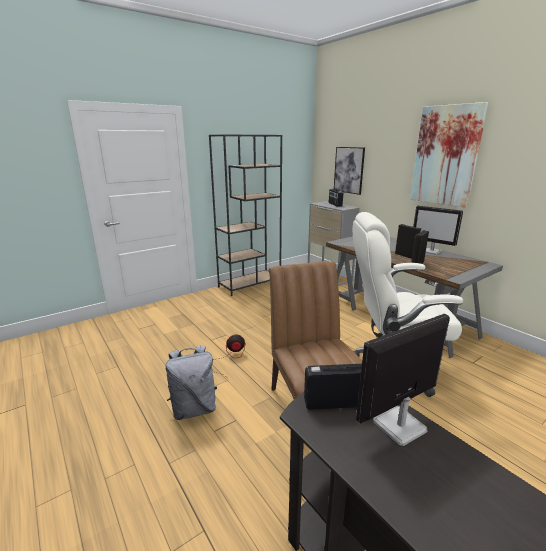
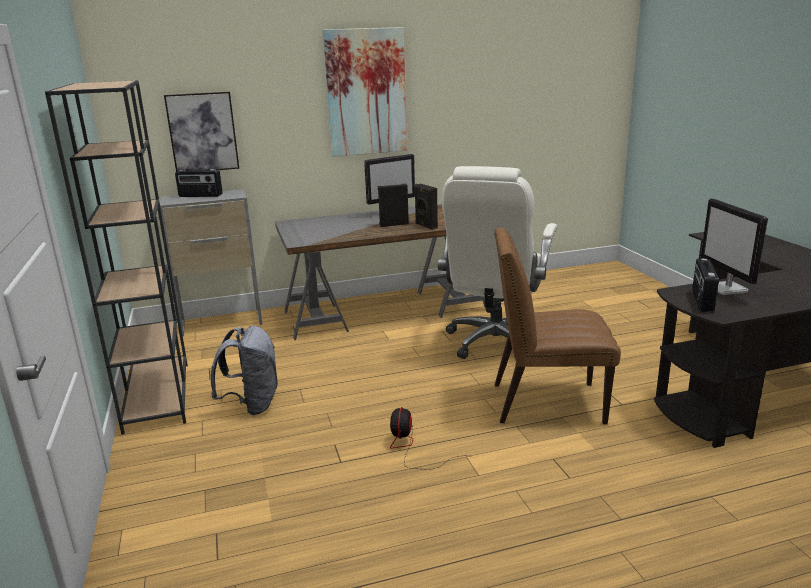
camera: 70 degrees left, 0 degrees up
(194, 409) = (521, 492): grey backpack -> grey backpack (252, 405)

